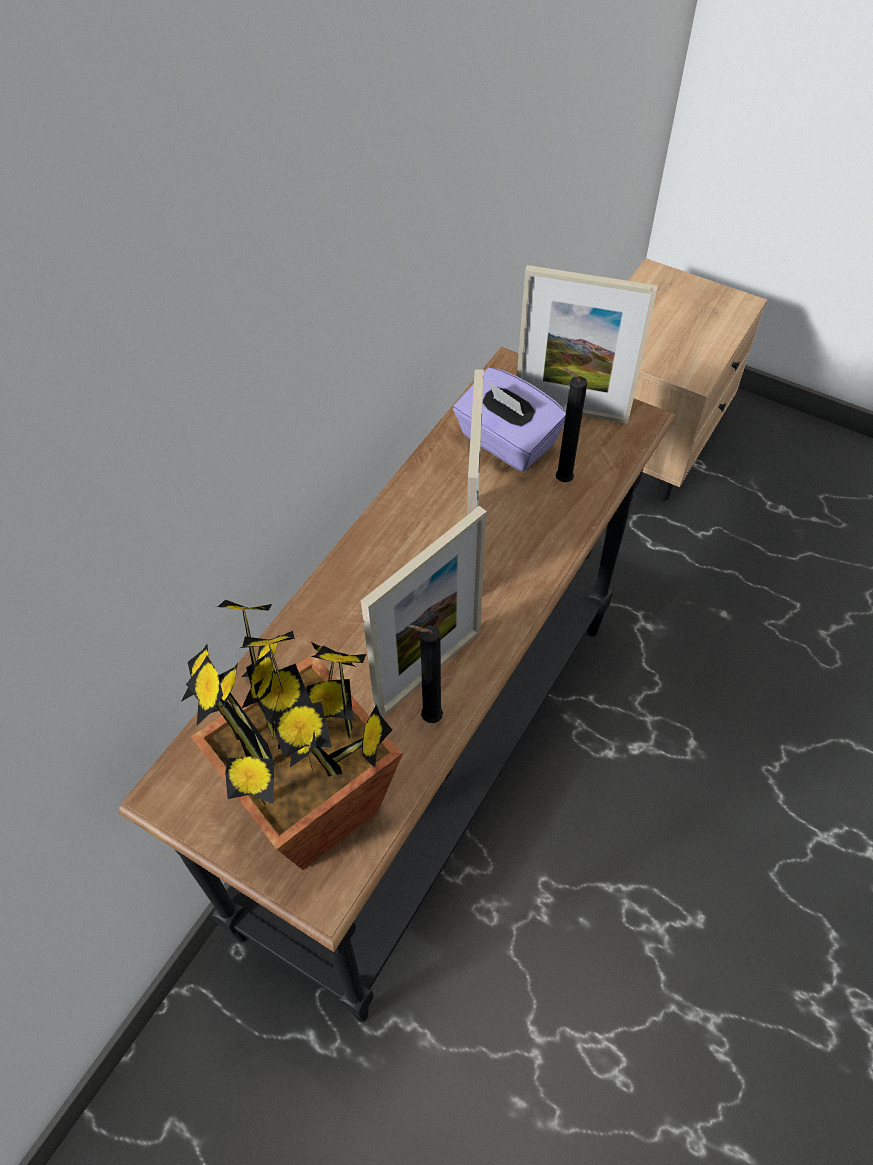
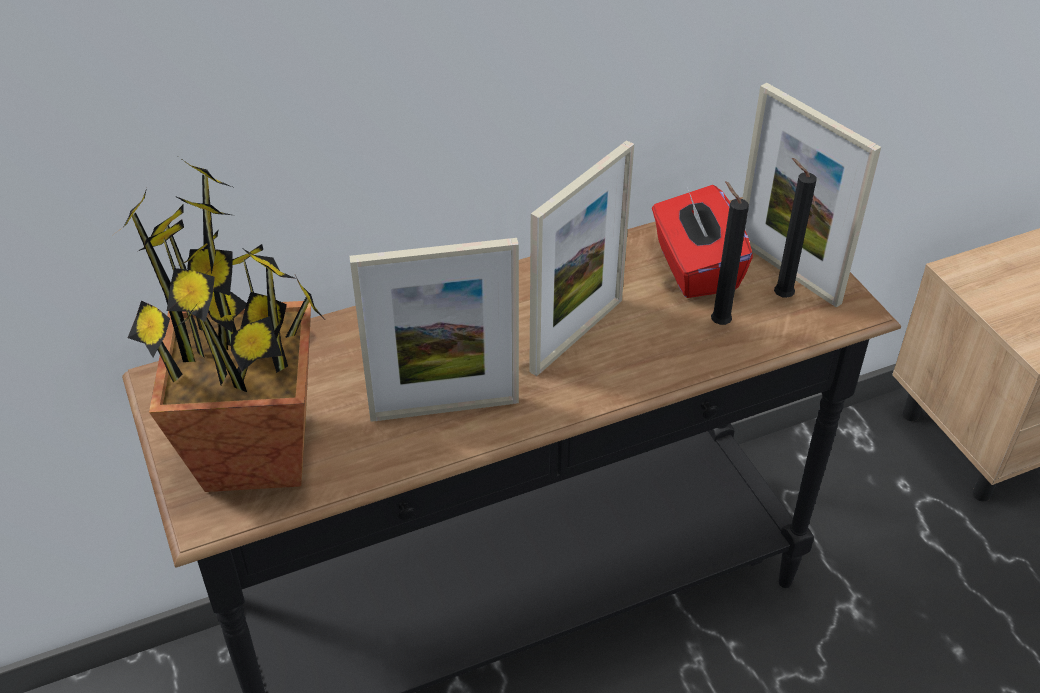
camera: 35 degrees right, 10 degrees down
(428, 718) = (409, 442): black candle -> black candle (779, 296)
(506, 442) = (695, 268): purple tissue box -> red tissue box

